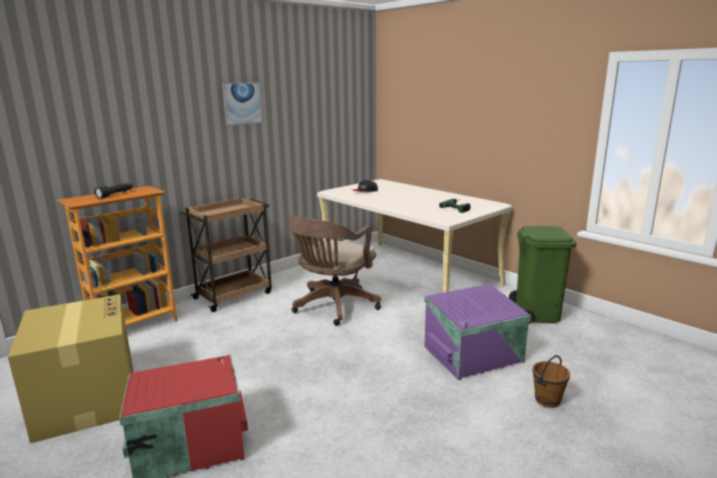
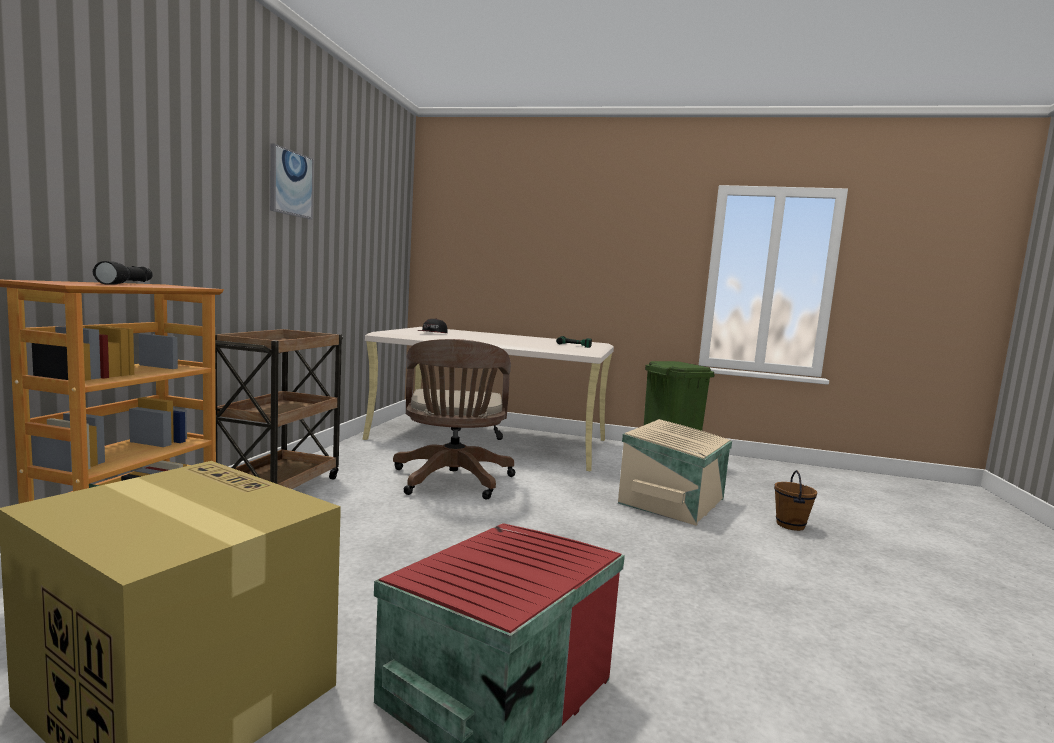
camera: 35 degrees left, 10 degrees down
(474, 355) = (674, 501): purple storage box -> beige storage box

